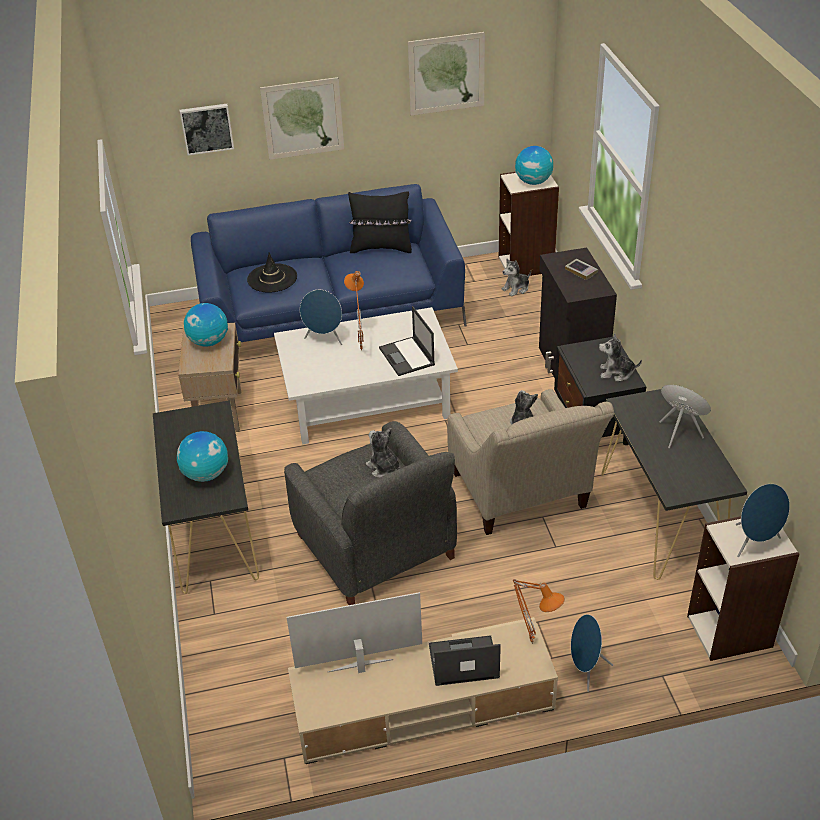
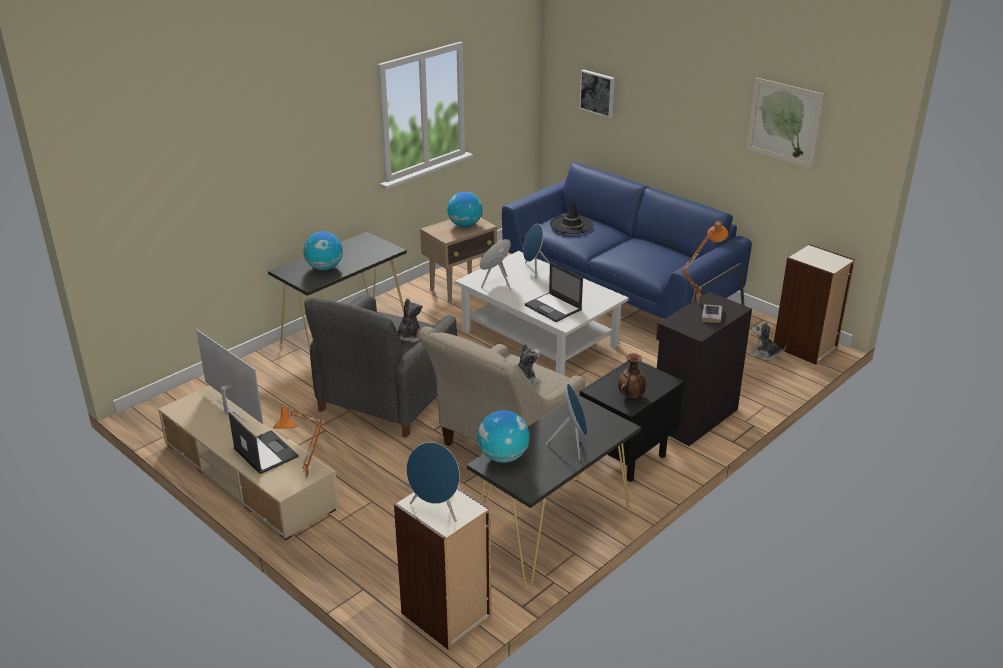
camera: 55 degrees right, 10 degrees down
(303, 118) = (664, 114): picture -> none
(359, 350) = (538, 287): orange table lamp -> orange table lamp (696, 302)
(381, 248) = (668, 250): black pillow -> none
(407, 357) = (553, 307): laptop -> laptop turned 75 degrees counterclockwise
(533, 182) = (821, 261): globe -> globe (503, 457)
(586, 670) = (338, 543): blue speaker -> blue speaker (496, 283)
(616, 373) = (631, 396): plush toy -> vase

